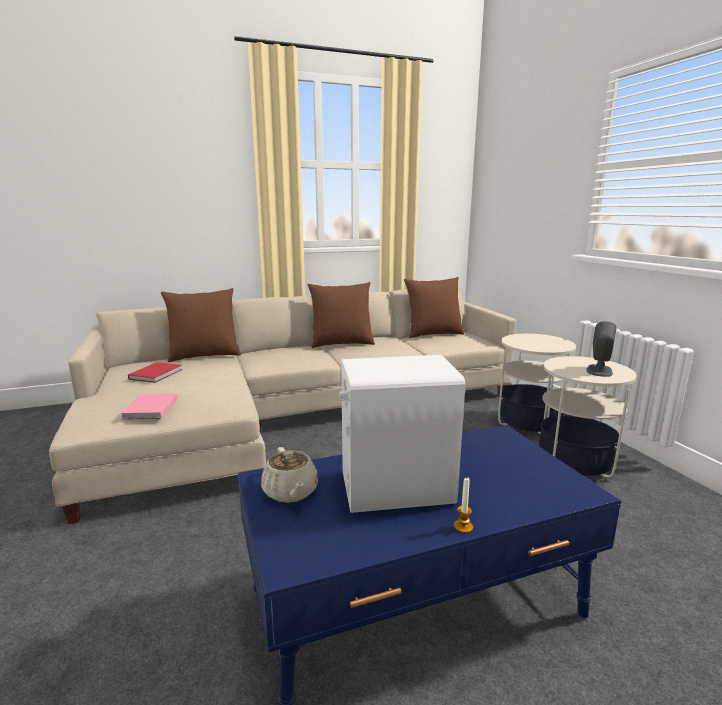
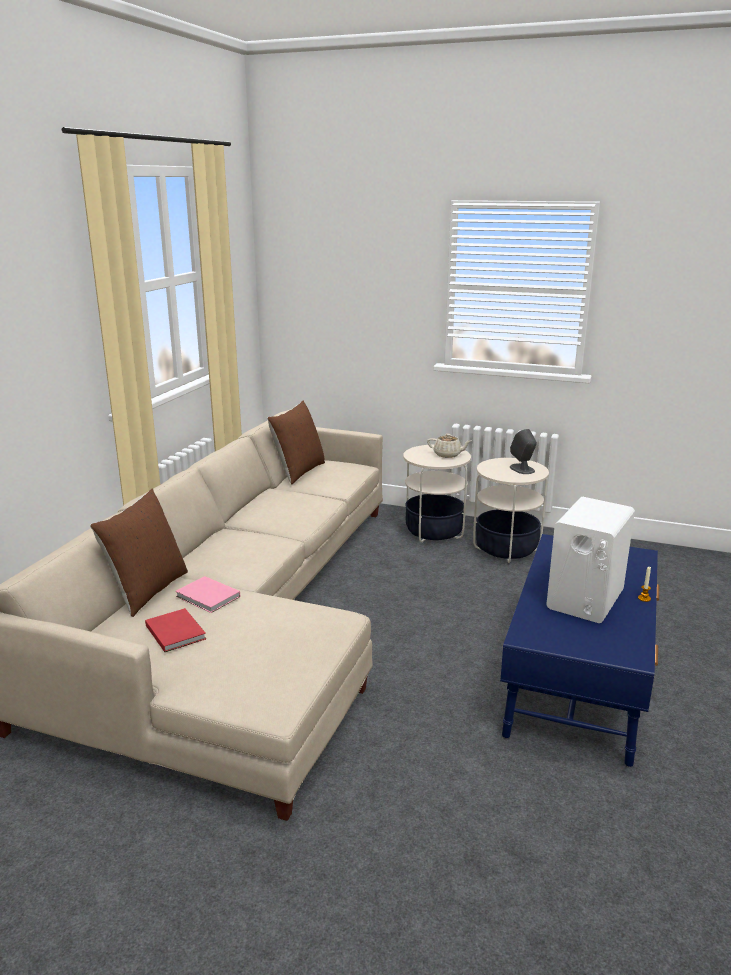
camera: 50 degrees left, 5 degrees up
(149, 409) = (286, 658): pink book -> pink book (208, 597)
(290, 492) = (554, 633): beige teapot -> beige teapot (448, 455)
(341, 343) = (248, 515): brown pillow -> none

